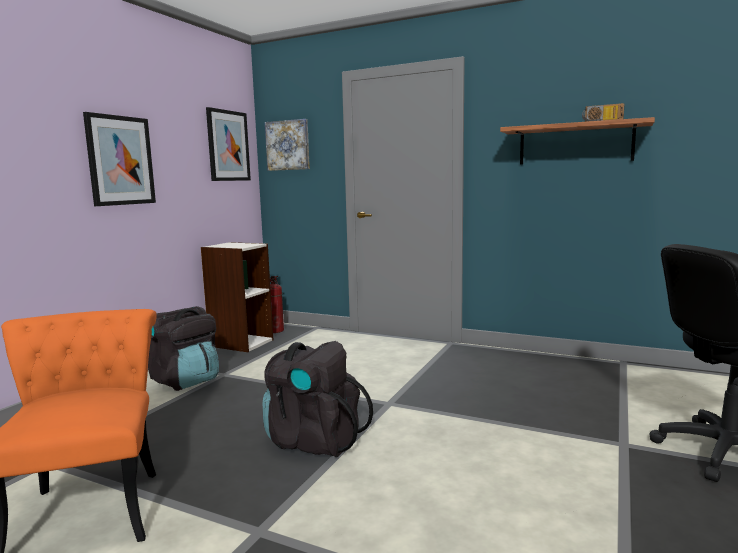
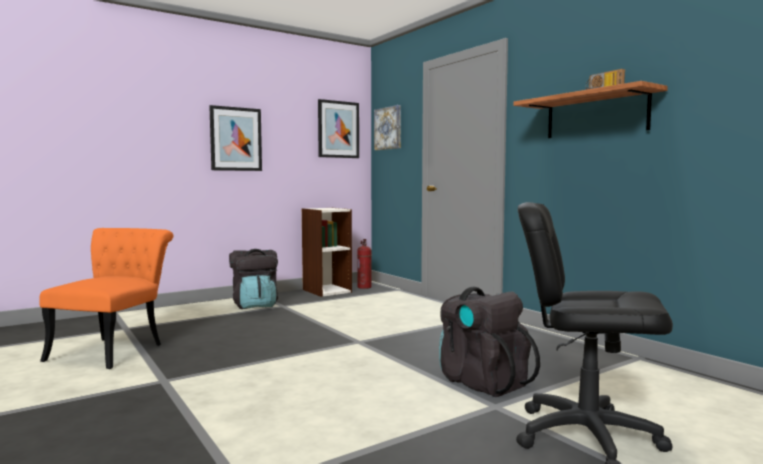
camera: 30 degrees right, 5 degrees down
(313, 440) = (270, 349): black backpack -> black backpack (481, 382)

